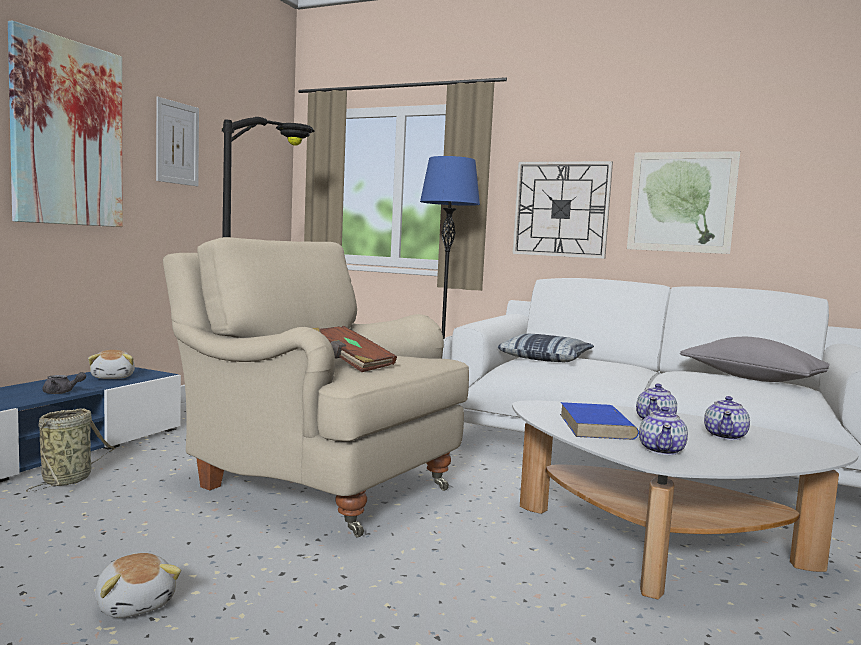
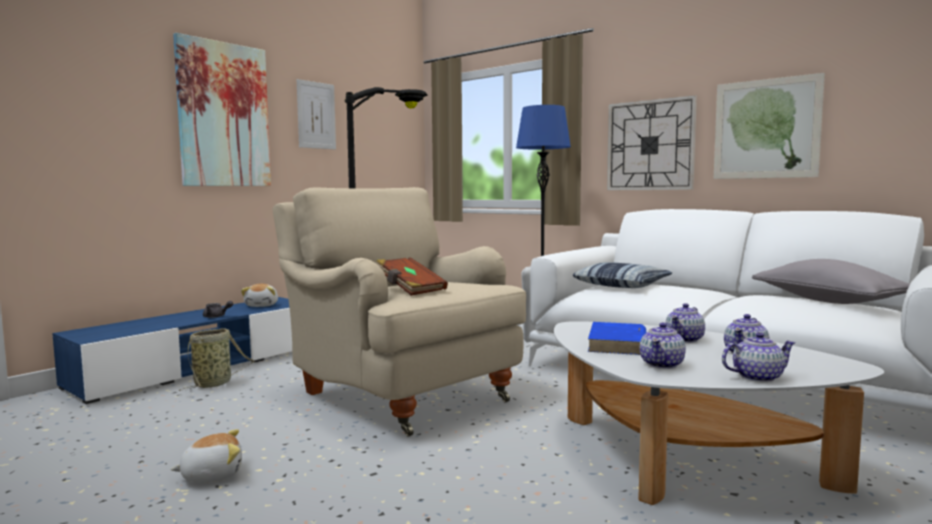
camera: 15 degrees right, 0 degrees up
(136, 604) = (212, 475): plush toy -> plush toy turned 90 degrees counterclockwise
(759, 462) = (756, 377): none -> teapot

